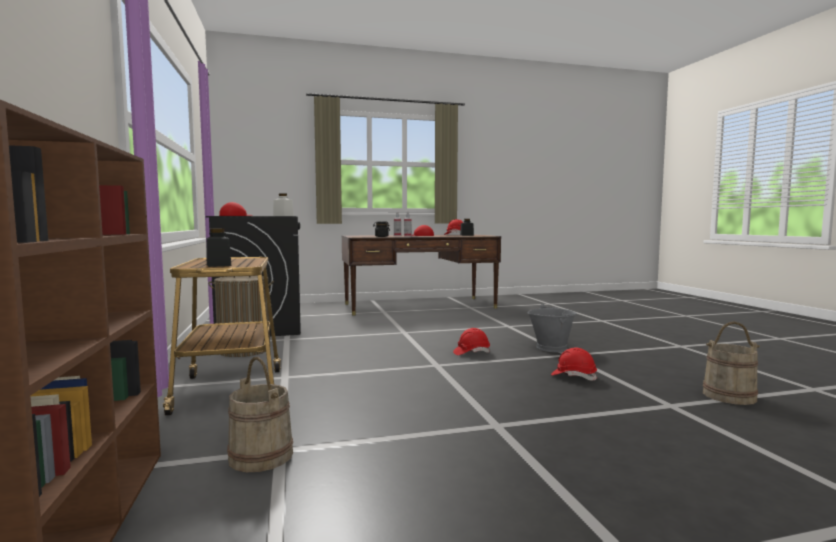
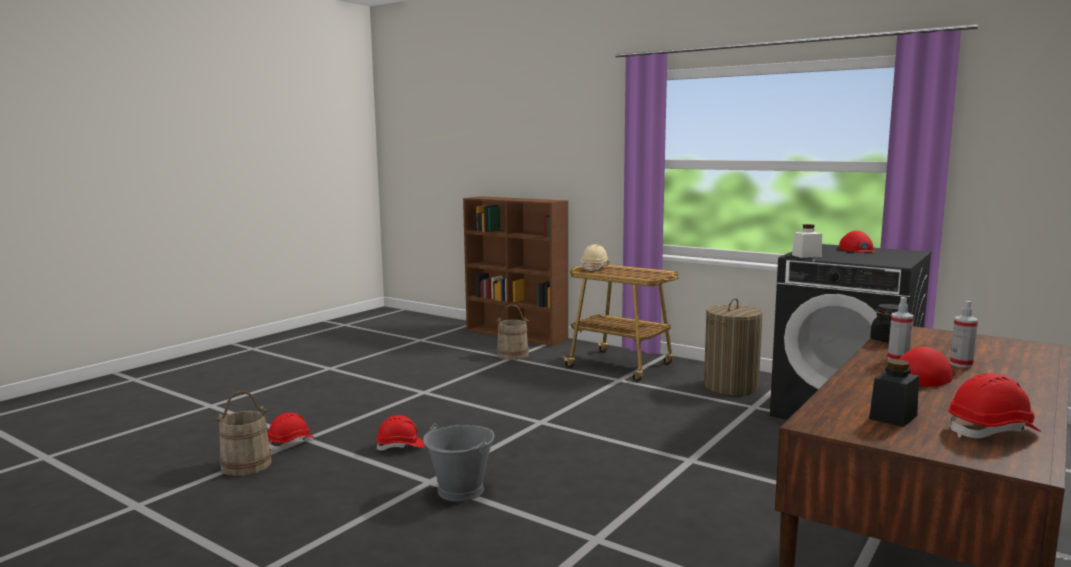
camera: 140 degrees right, 5 degrees up
(218, 265) = (595, 268): black jar -> beige hard hat
(471, 352) = (539, 449): red hard hat -> red hard hat (291, 443)

